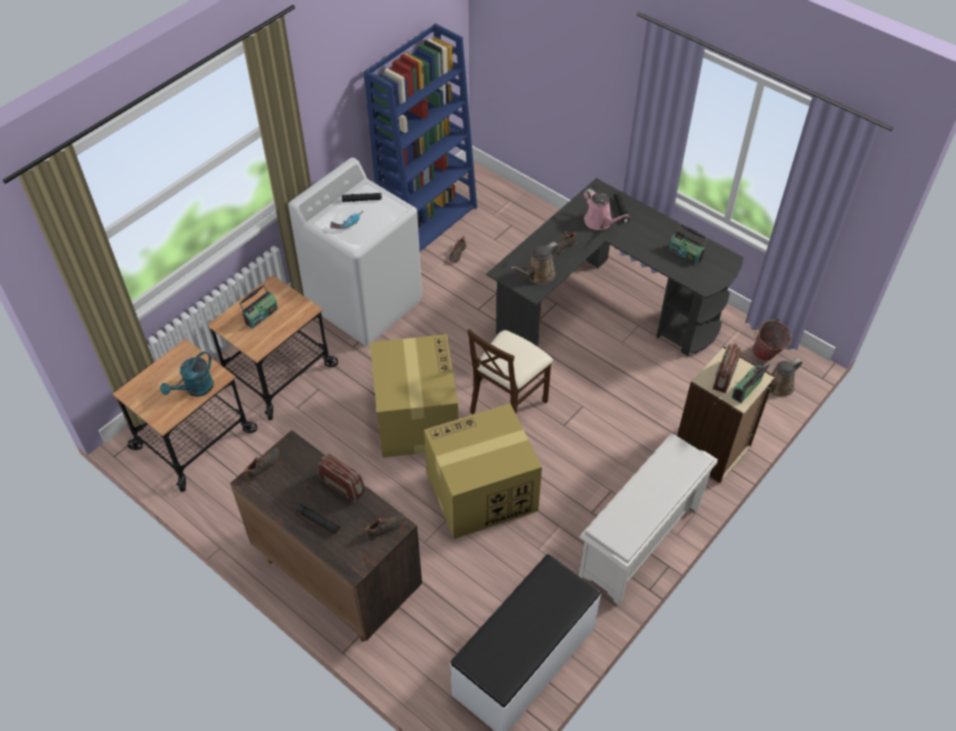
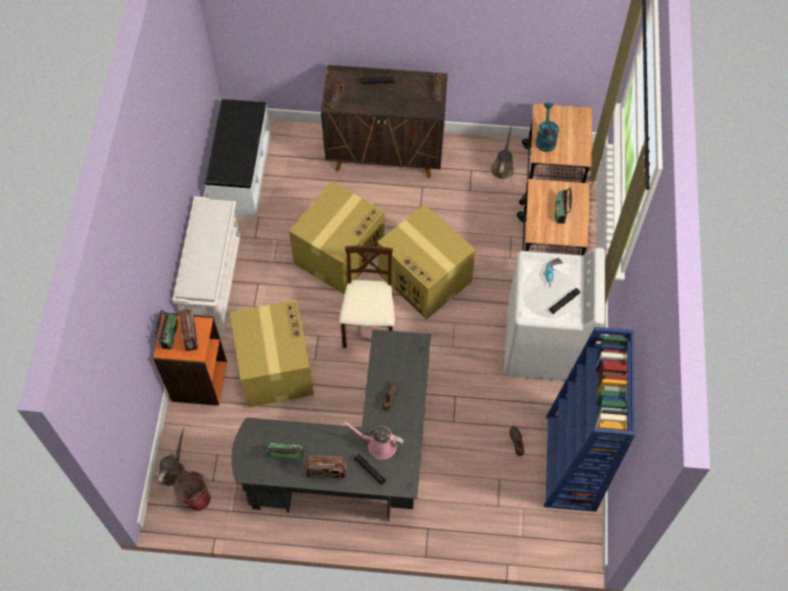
camera: 145 degrees right, 10 degrees up
(342, 486) = (382, 107): radio -> radio (326, 472)
(538, 275) = (390, 356): brown watering can -> brown watering can (502, 167)
(626, 421) = (275, 367): none -> cardboard box
(712, 450) = (198, 381): beige bookcase -> orange bookcase

